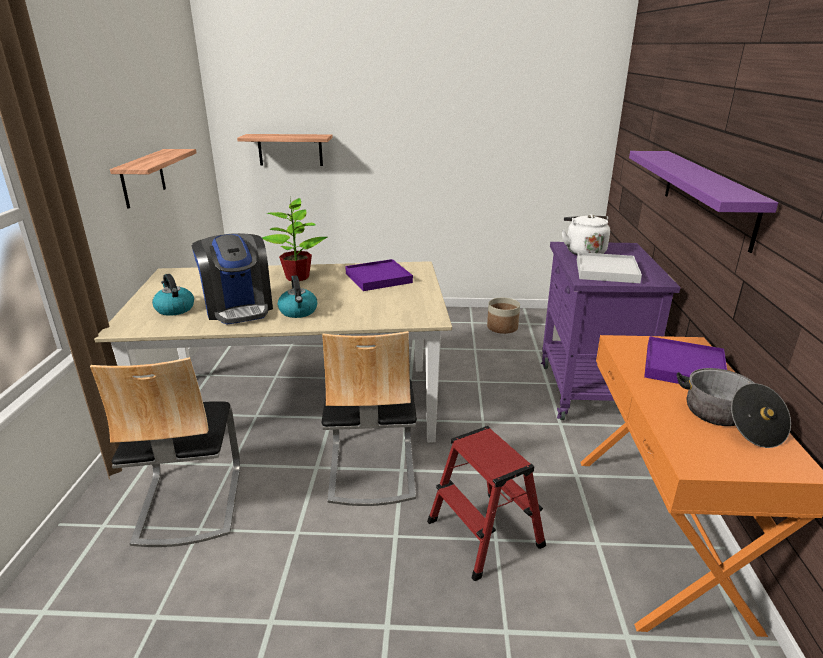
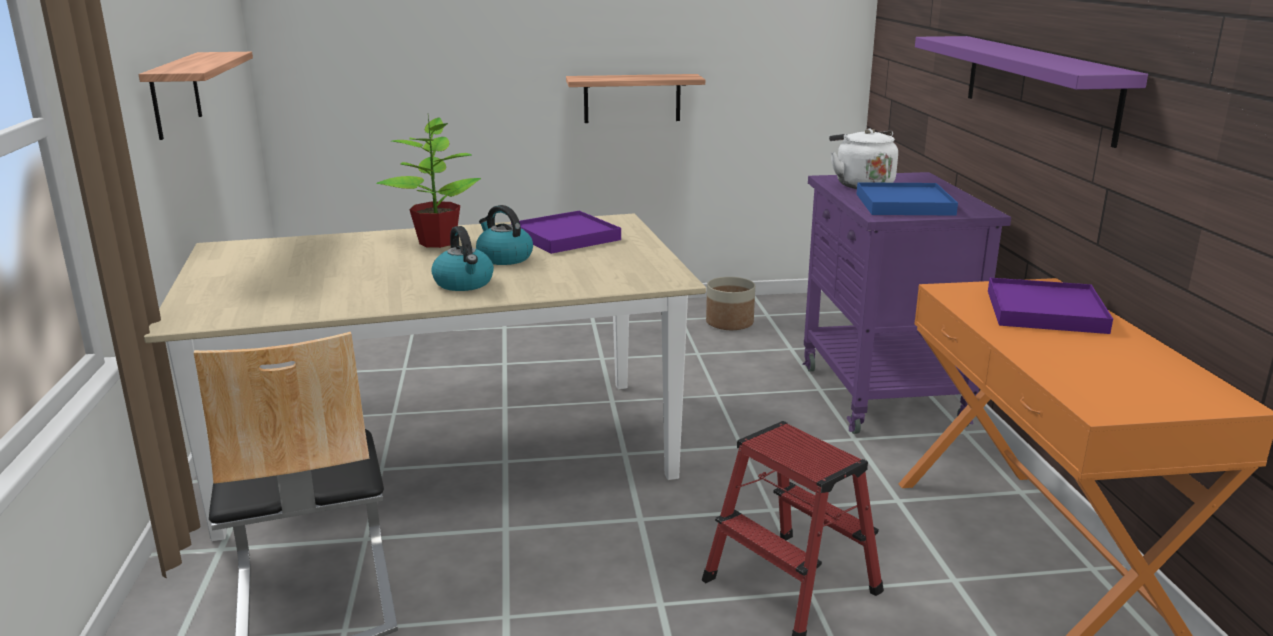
camera: 10 degrees left, 5 degrees down
(174, 309) = (259, 291): kettle -> kettle (504, 258)
(239, 308) = (365, 284): coffee machine -> none
(290, 150) = (381, 60): shelf -> shelf (632, 98)
(371, 468) = (592, 522): chair -> none
(606, 271) = (904, 204): white tray -> blue tray
(729, 420) = (1126, 361): cooking pot -> none

